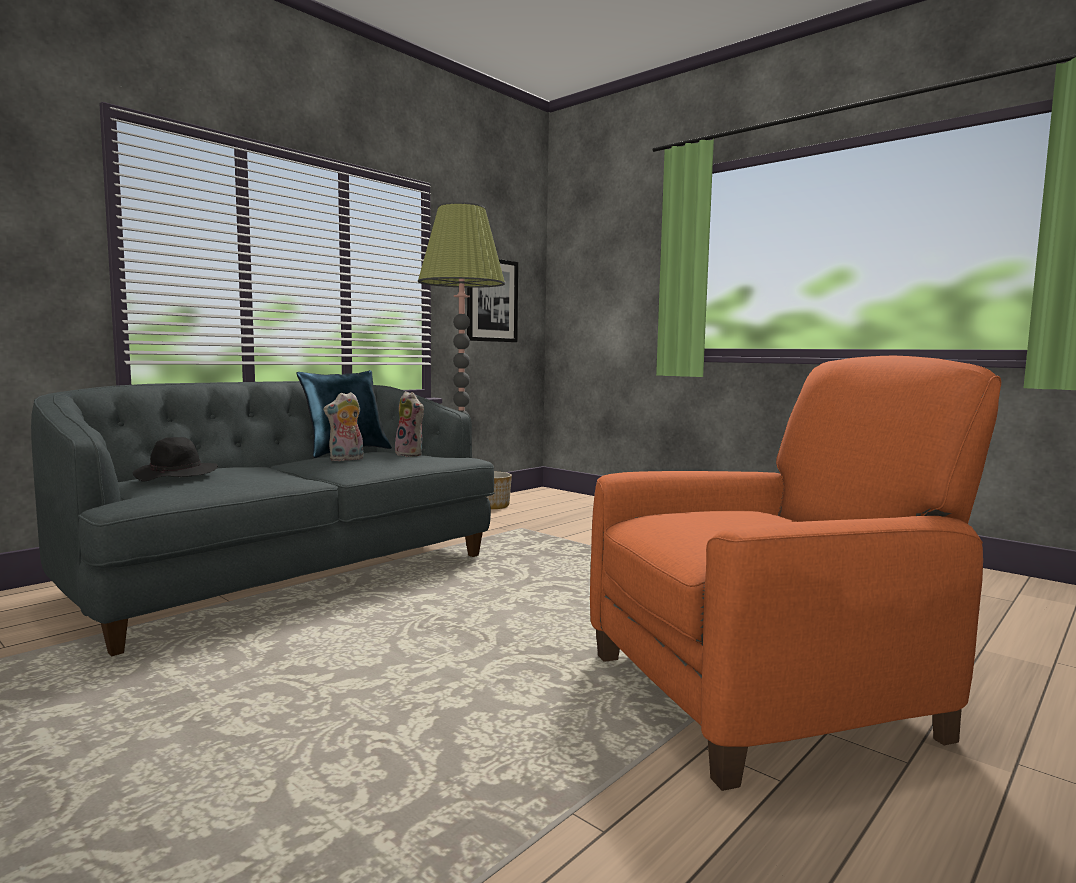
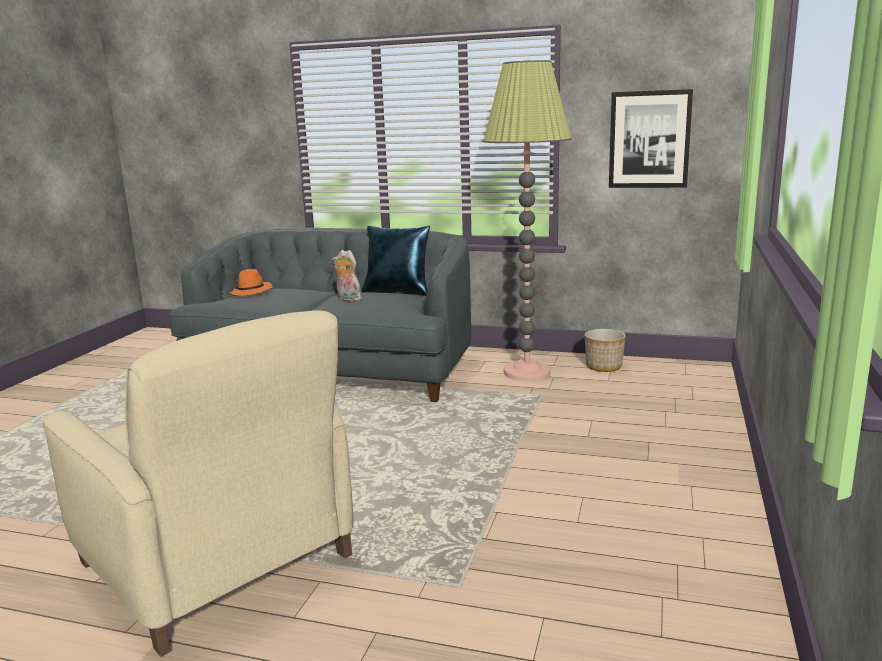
camera: 65 degrees right, 10 degrees up
(177, 476) = (251, 292): black hat -> orange hat
(411, 454) = (398, 304): plush toy -> none
(762, 694) = (217, 561): orange armchair -> beige armchair

